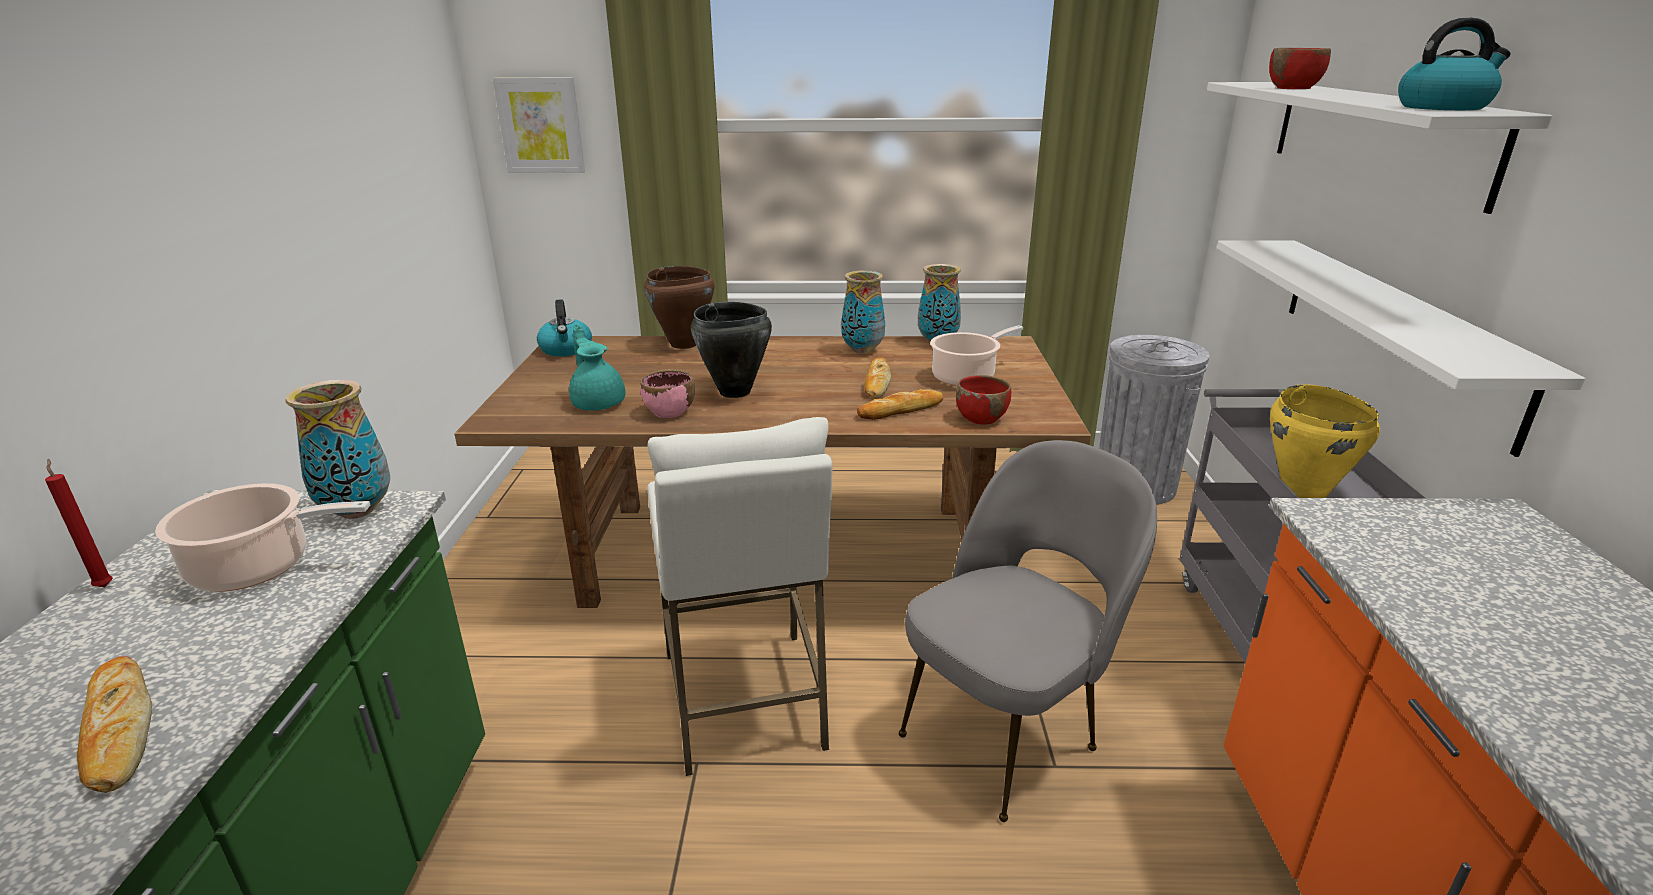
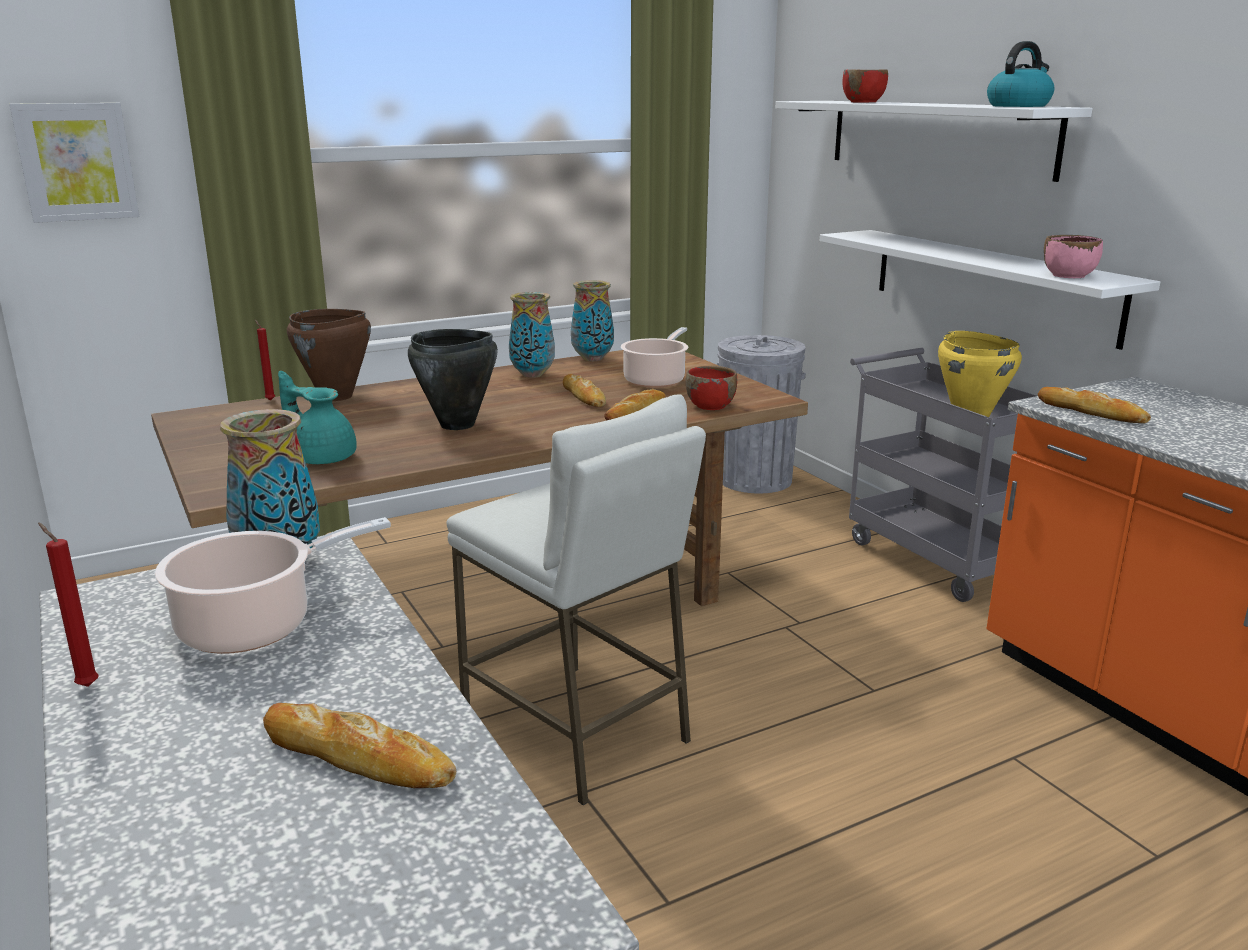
camera: 30 degrees left, 5 degrees down
(566, 350) = (200, 421): kettle -> none
(635, 338) = (269, 400): none -> red candle
(669, 412) = (415, 451): pink bowl -> pink bowl (1069, 275)
(1008, 735) = (821, 682): grey chair -> none
(1367, 541) = (1090, 412): none -> bread

